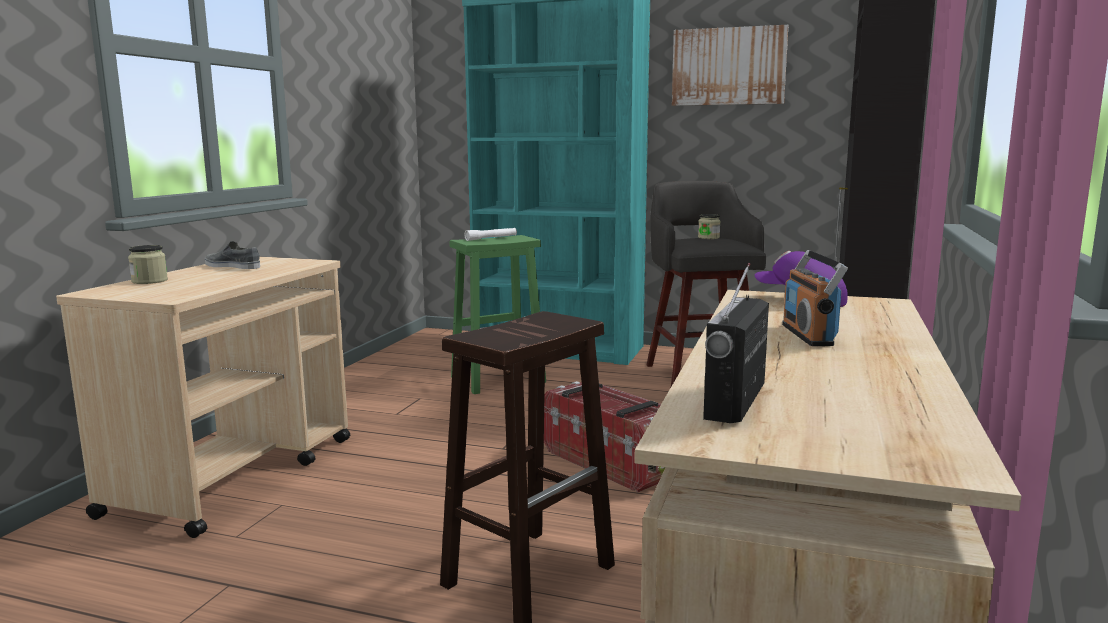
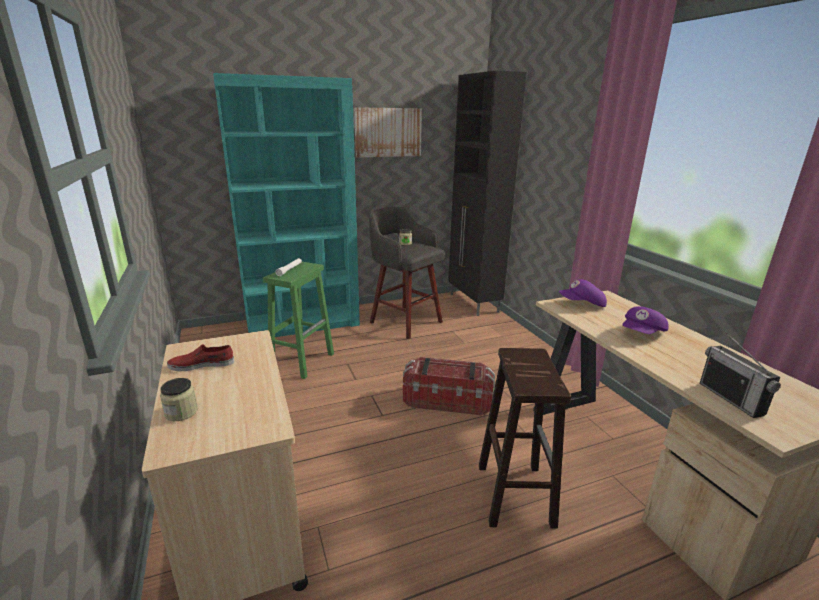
camera: 40 degrees left, 10 degrees up
(233, 266) = (202, 364): grey shoe -> red shoe
(808, 335) = (642, 334): radio -> purple cap

